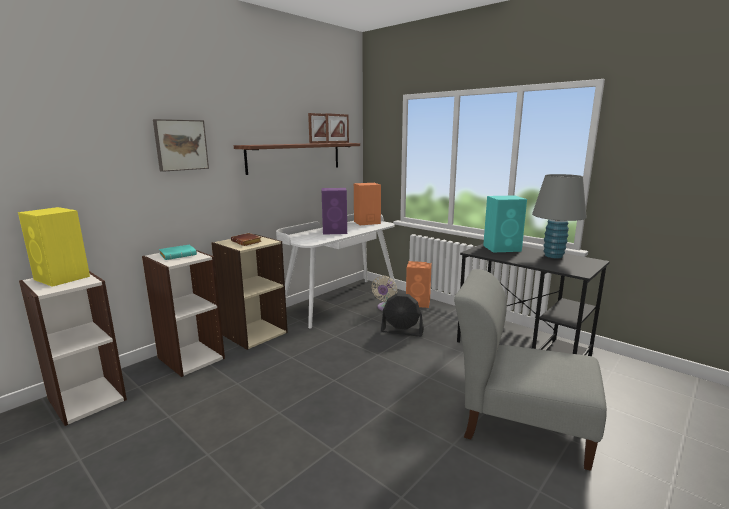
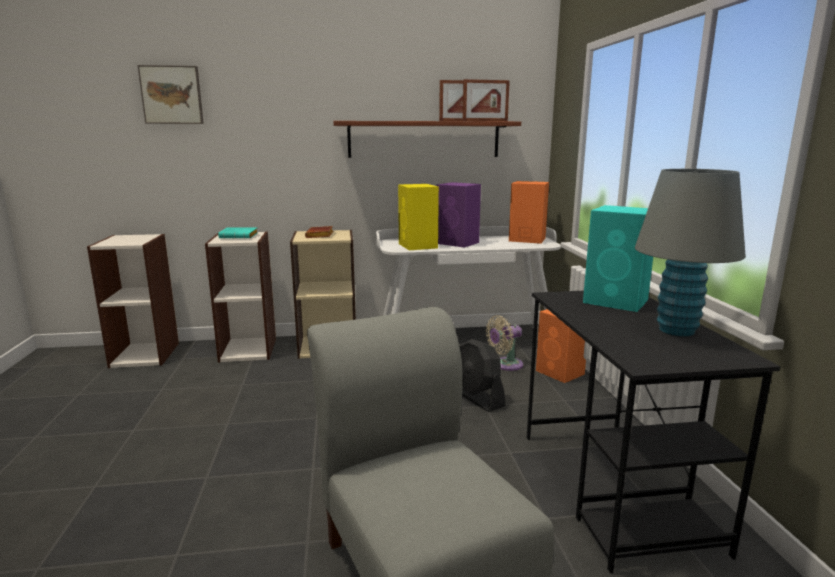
camera: 40 degrees right, 0 degrees up
(62, 278) = (132, 238): yellow speaker -> yellow speaker (418, 246)
(180, 145) = (269, 120): picture -> picture (172, 95)

